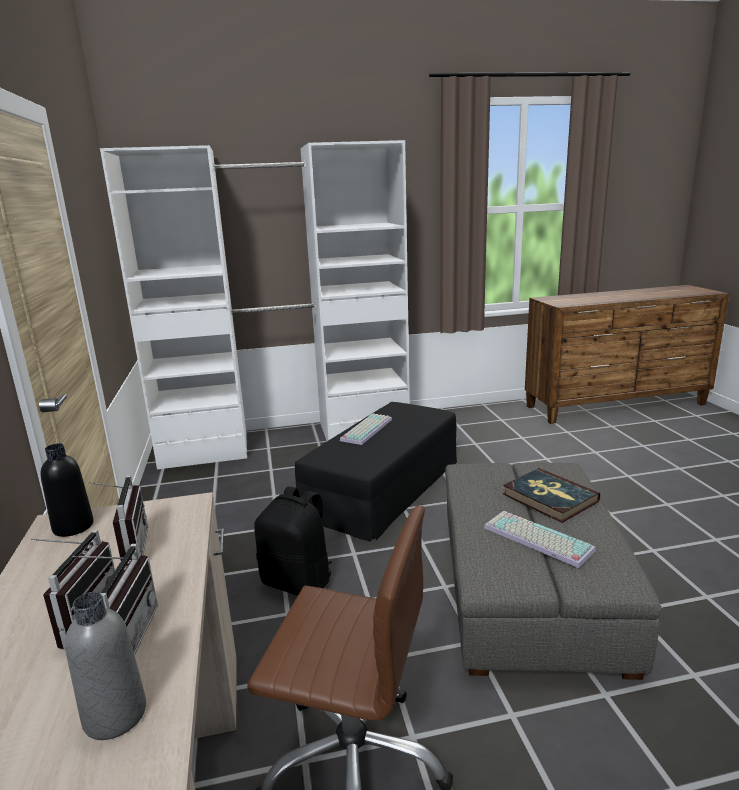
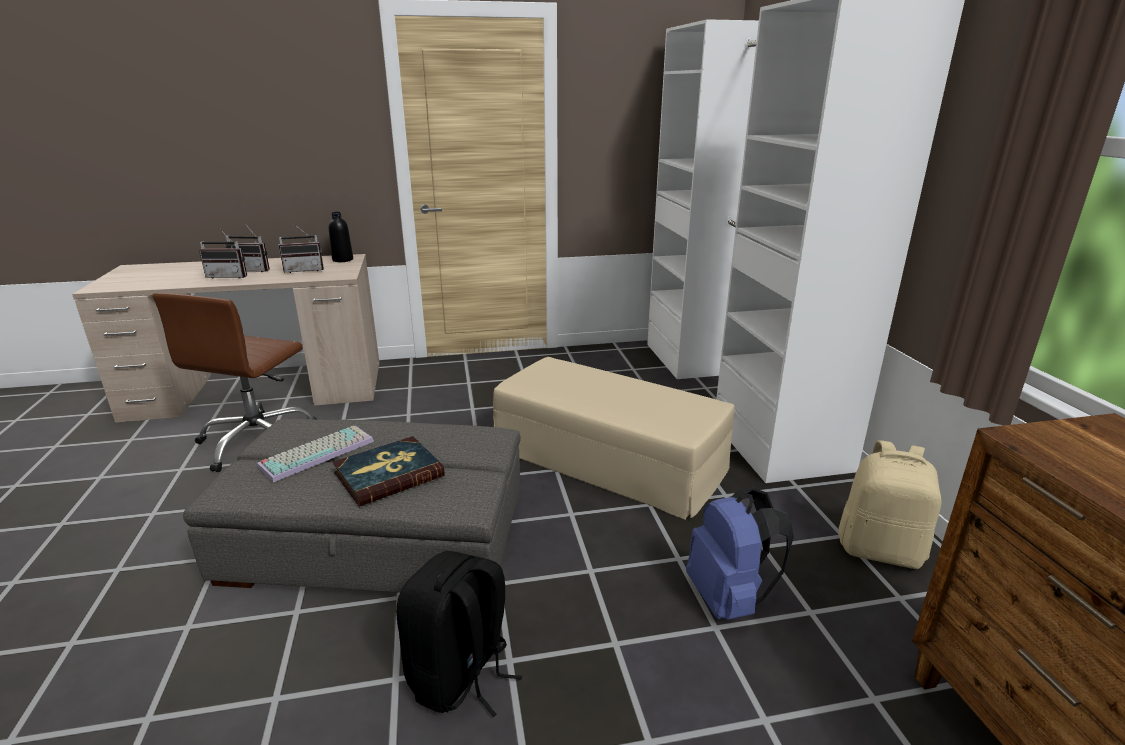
camera: 90 degrees right, 5 degrees up
(115, 715) = (182, 280): grey bottle -> none
(298, 581) = (445, 416): black backpack -> black backpack (460, 676)
(366, 429) = (621, 384): keyboard -> none
(383, 487) = (608, 457): black ottoman -> beige ottoman
(466, 419) = (880, 550): none -> beige backpack
(523, 454) = (729, 598): none -> blue backpack

